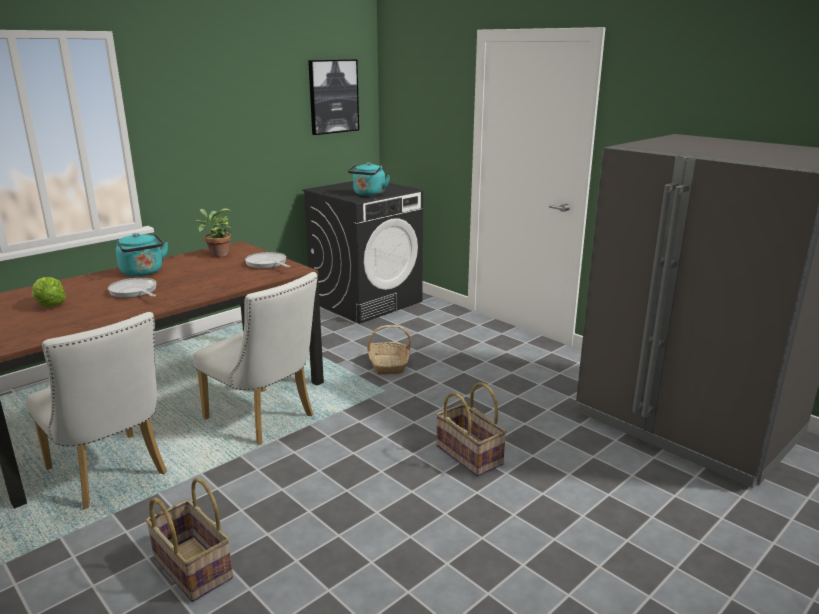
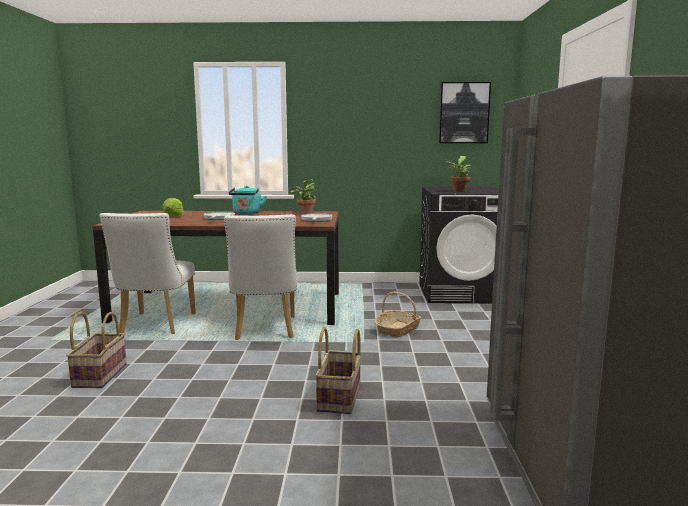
camera: 45 degrees right, 10 degrees down
(368, 194) = (458, 191): turquoise kettle -> potted plant

